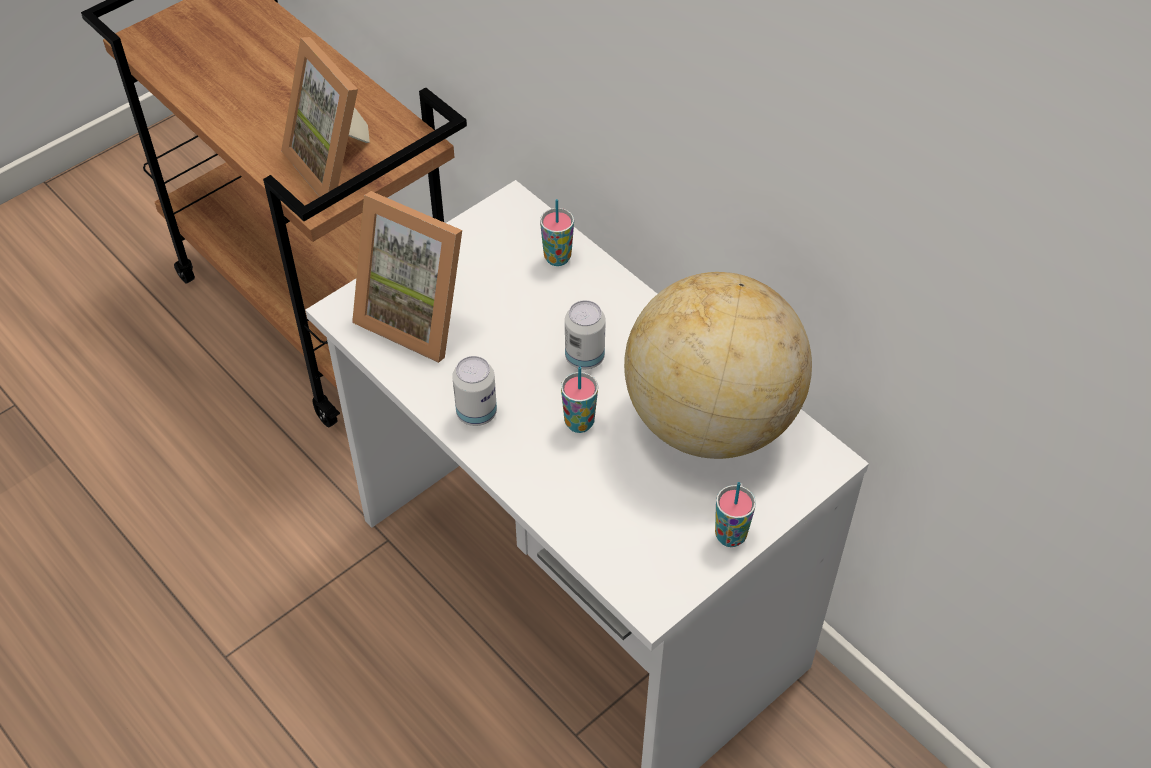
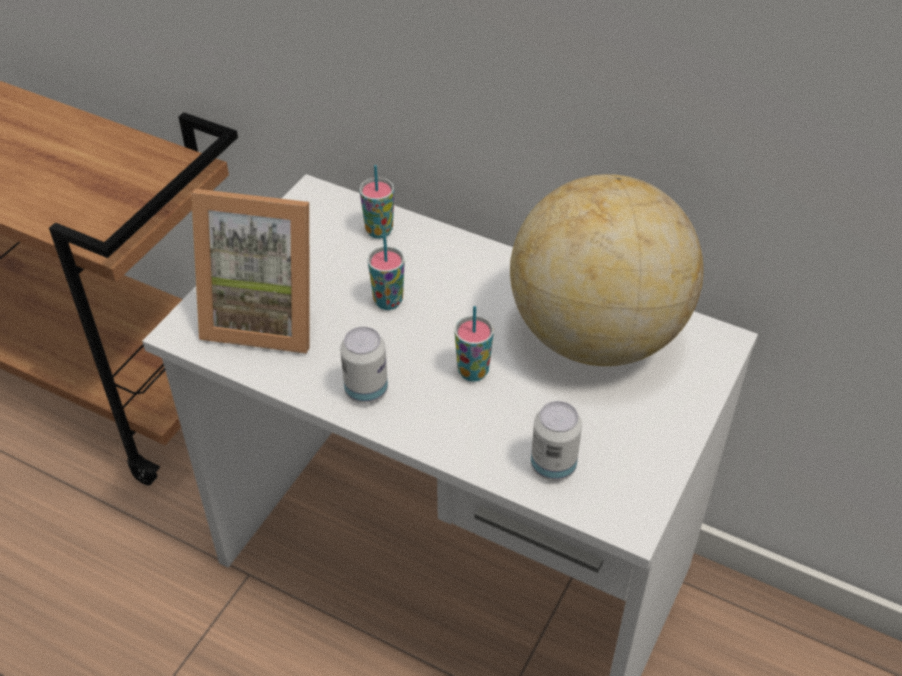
camera: 20 degrees left, 5 degrees down
(337, 163) = (116, 203): picture frame -> none
(584, 357) = (448, 311): can -> can (553, 466)
(730, 536) = (670, 434): cup -> cup (388, 301)

